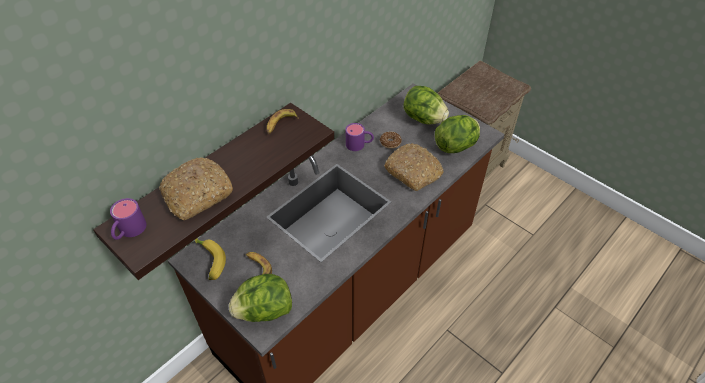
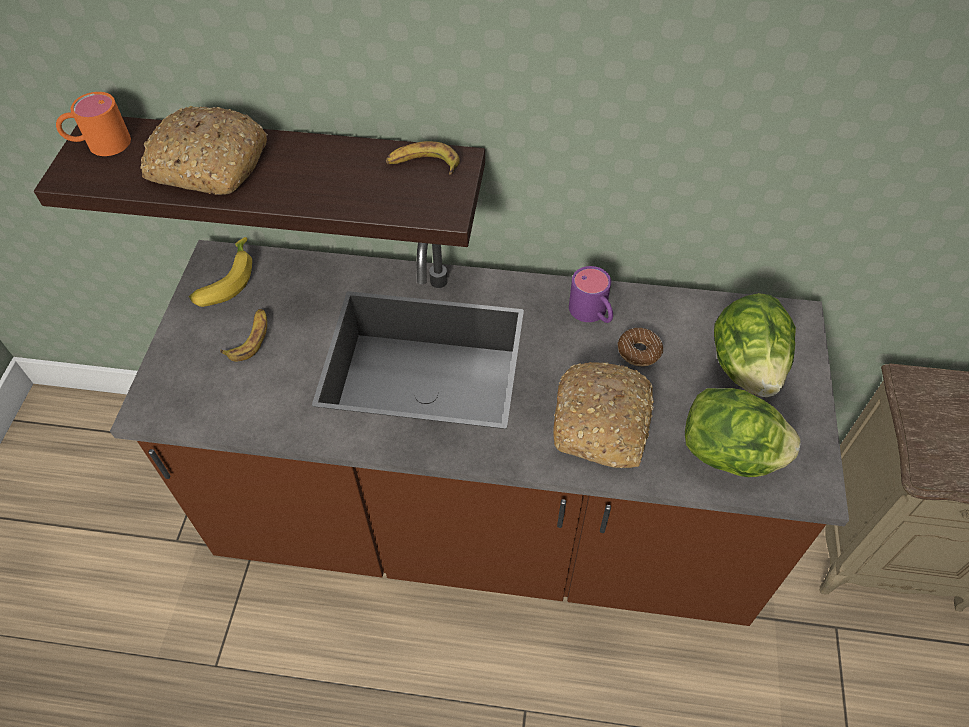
camera: 55 degrees right, 5 degrees up
(129, 231) = (99, 144): purple mug -> orange mug
(264, 310) = (181, 390): lettuce -> none

